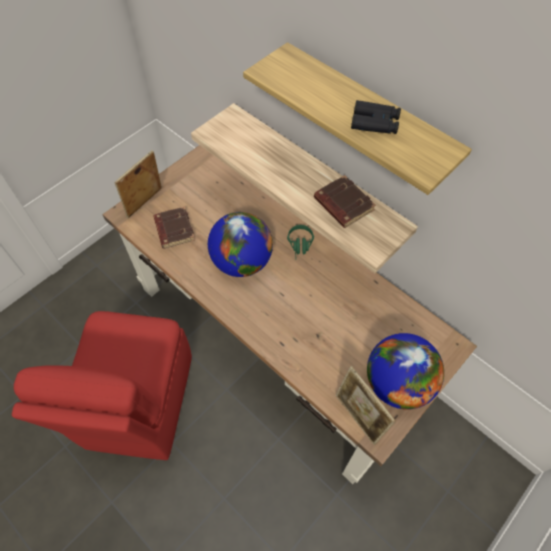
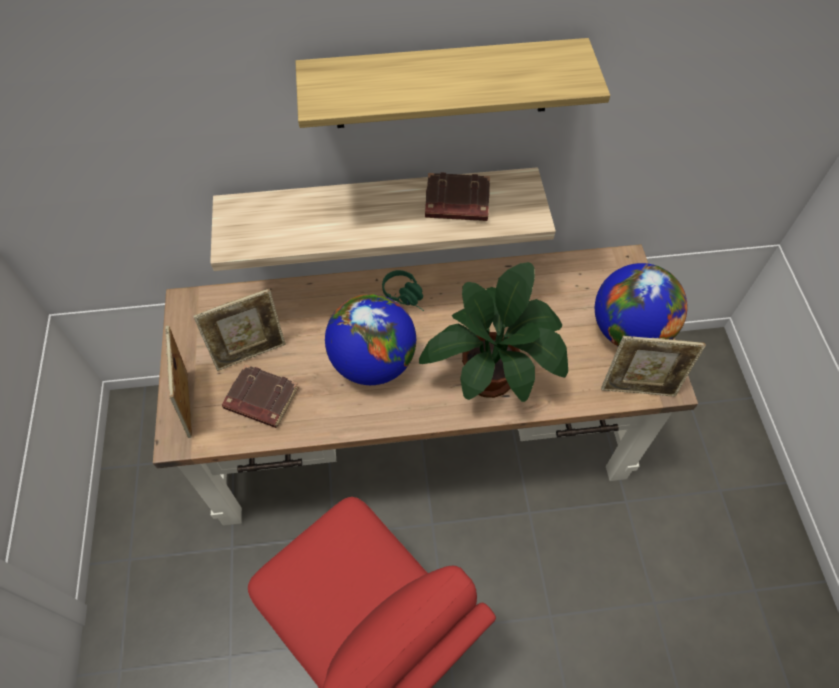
camera: 50 degrees left, 0 degrees up
(196, 205) = (251, 354): none -> picture frame
(291, 326) = (493, 373): none -> potted plant
(375, 123) = (489, 74): black binoculars -> none

